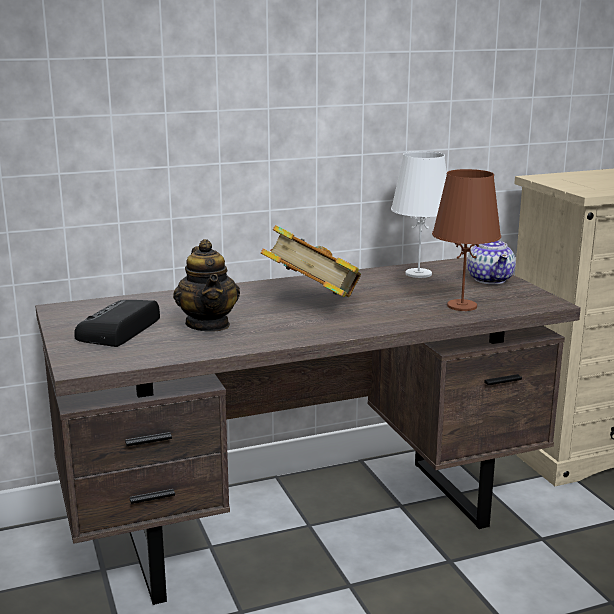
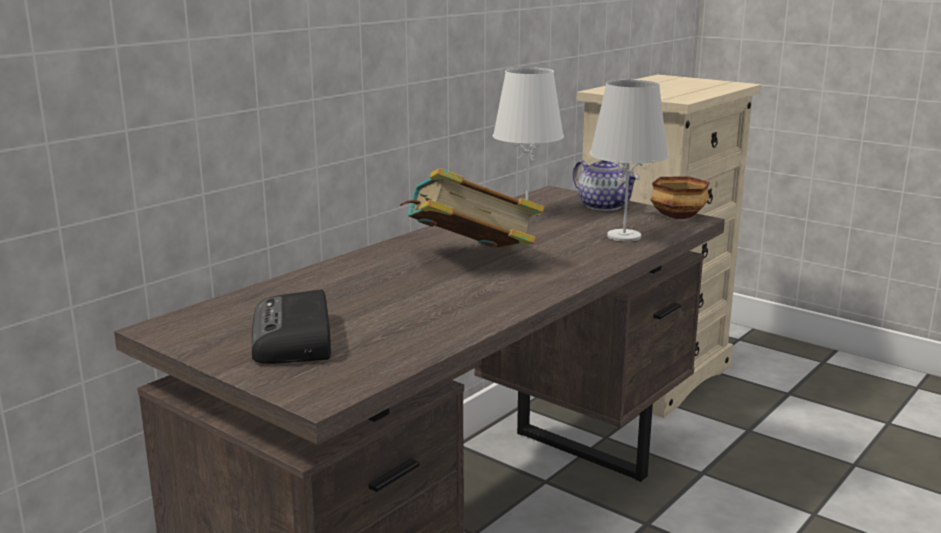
camera: 30 degrees left, 0 degrees up
(208, 325) = (396, 308): teapot -> none
(462, 306) = (624, 236): brown table lamp -> white table lamp
(537, 298) = (676, 217): none -> bowl

